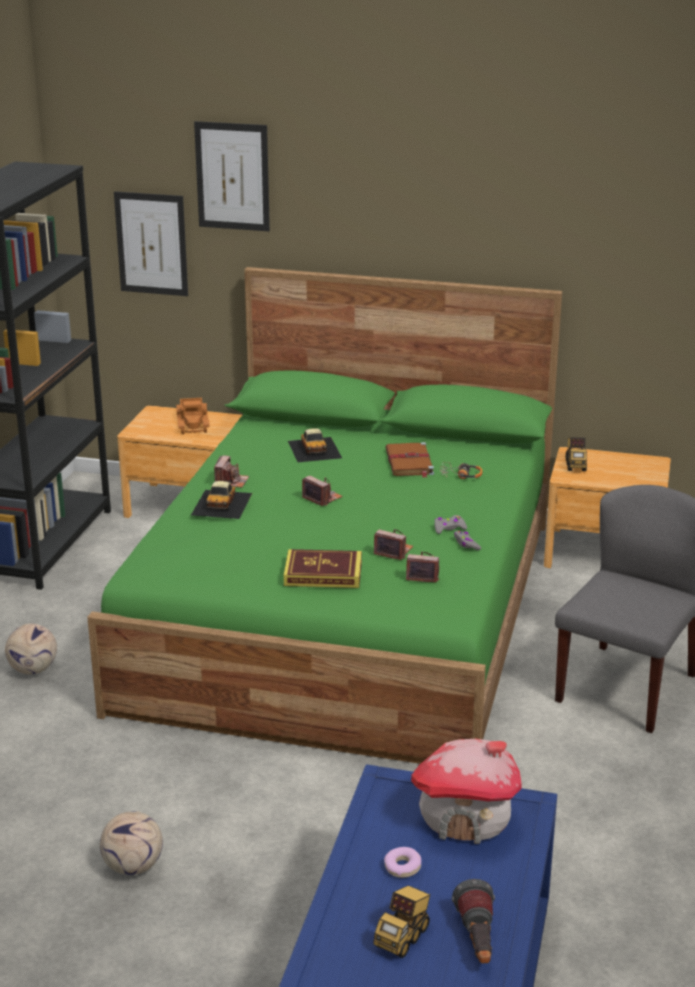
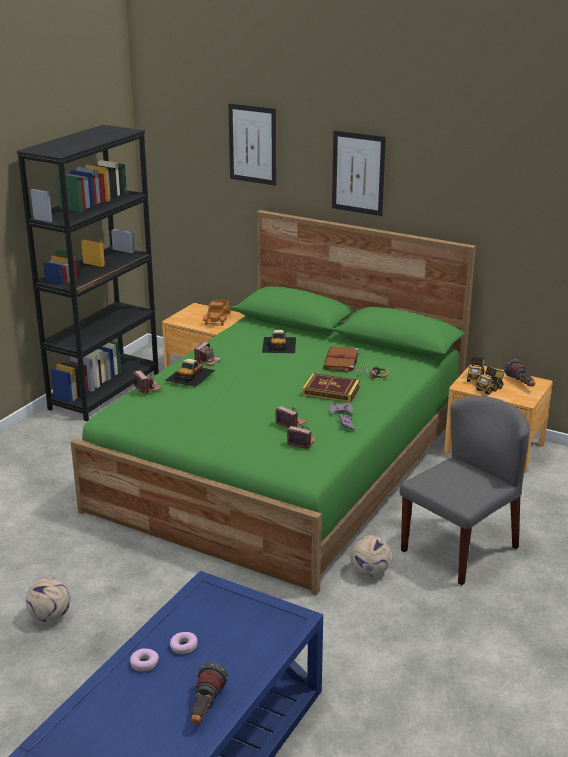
camera: 15 degrees right, 0 degrees up
(32, 670) = (53, 474): football -> football (369, 572)
(151, 244) = (200, 188): picture -> picture (358, 173)
(322, 498) = (262, 379): camera -> camera (147, 388)
(323, 573) = (231, 432): book -> book (331, 391)
(363, 899) = (144, 663): none -> donut
(403, 936) = (156, 694): toy truck -> toy truck (489, 389)
(466, 818) = (247, 620): toy house -> none
(635, 466) = (521, 384): none -> flashlight

